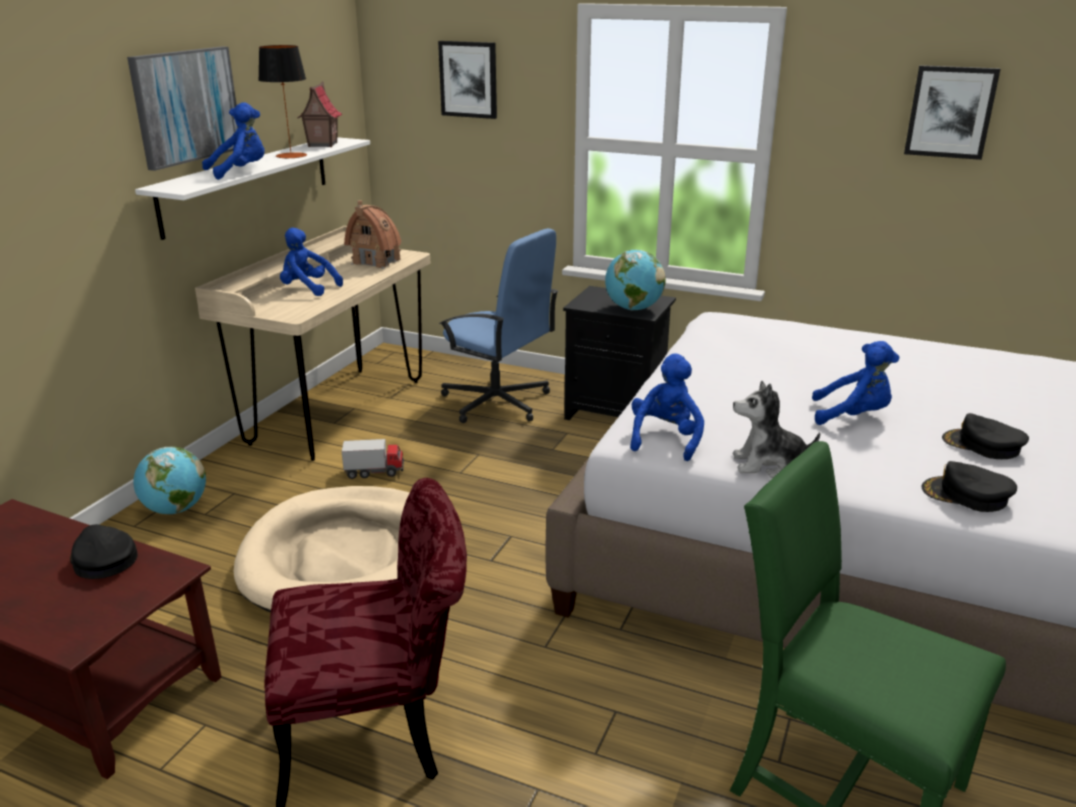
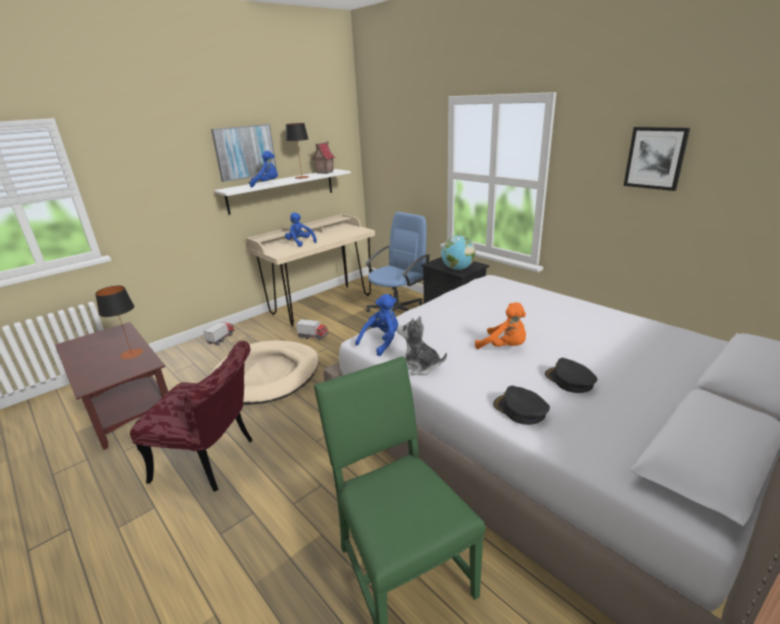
camera: 25 degrees right, 0 degrees up
(103, 560) = (132, 354): black cap -> table lamp
(175, 509) = (221, 339): globe -> toy truck
(376, 261) = (345, 232): toy house -> none
(468, 79) = (401, 140): picture -> none
(497, 402) = (397, 311): blue office chair -> blue office chair turned 105 degrees counterclockwise
(853, 416) = (504, 347): blue plush toy -> orange plush toy

